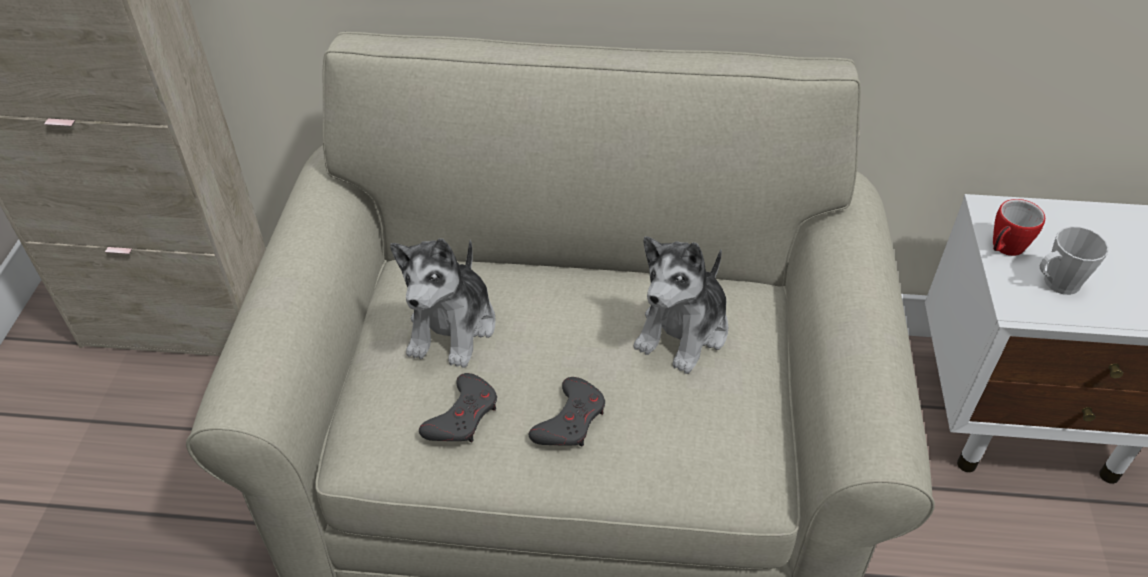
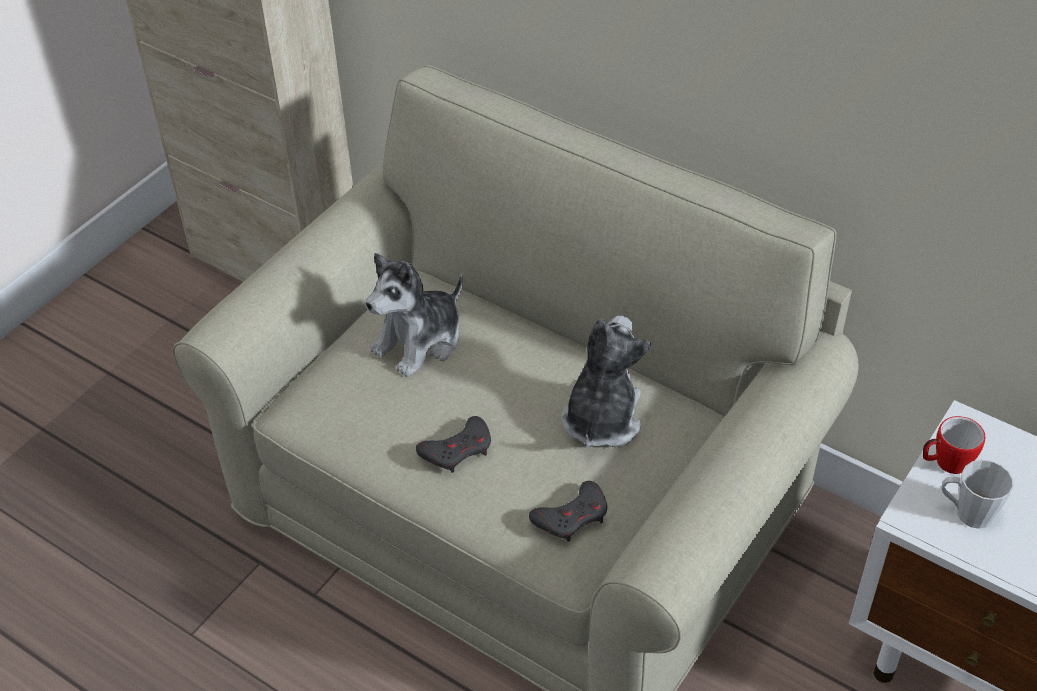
camera: 30 degrees right, 0 degrees up
(462, 416) = (380, 412): grey game controller -> grey game controller (572, 516)
(683, 331) = (601, 419): plush toy -> plush toy turned 135 degrees clockwise

